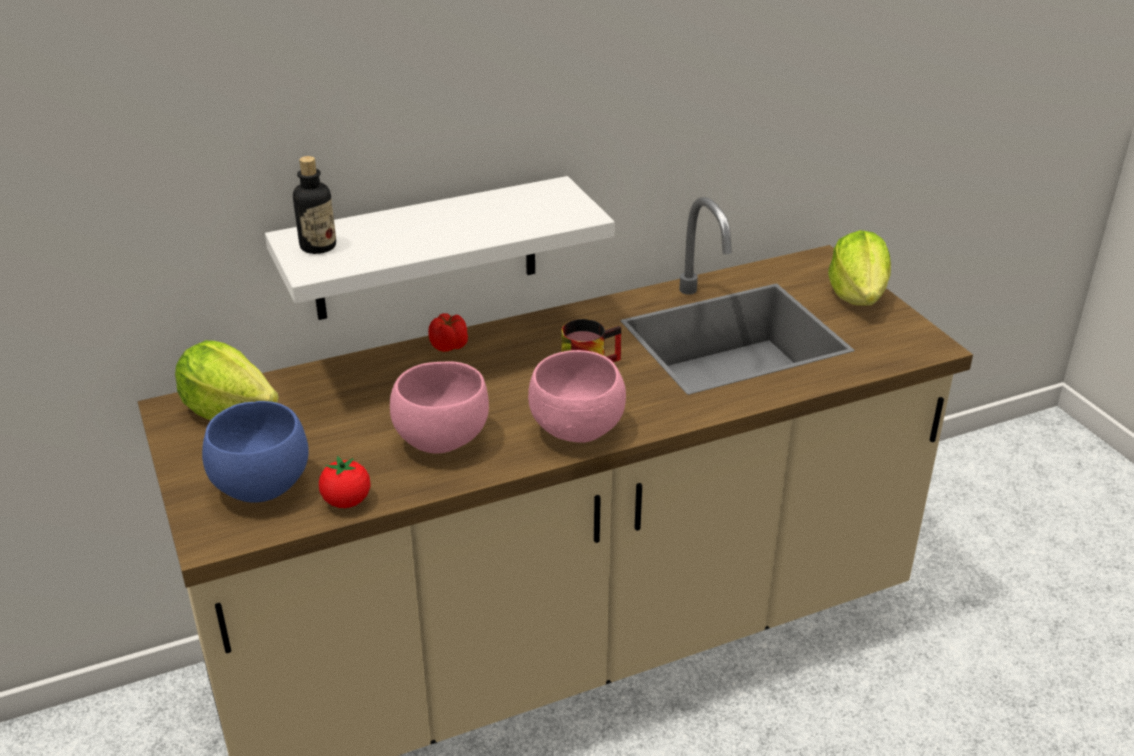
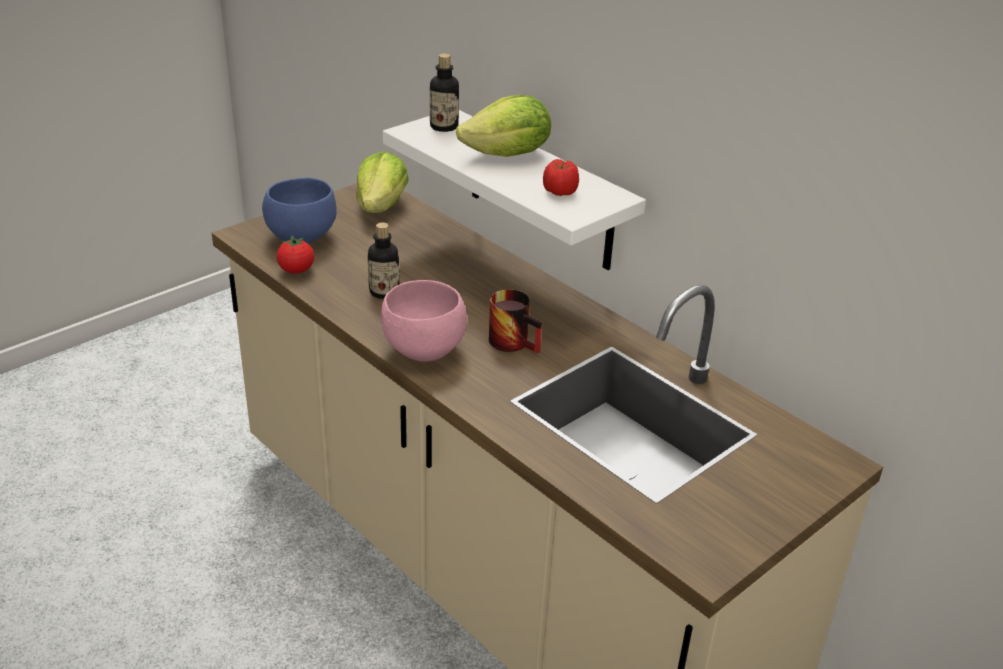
camera: 70 degrees right, 0 degrees up
(441, 439) = (384, 292): pink bowl -> bottle
(450, 346) = (513, 271): tomato -> tomato (559, 192)
(858, 296) = (777, 497): lettuce -> lettuce (508, 155)

